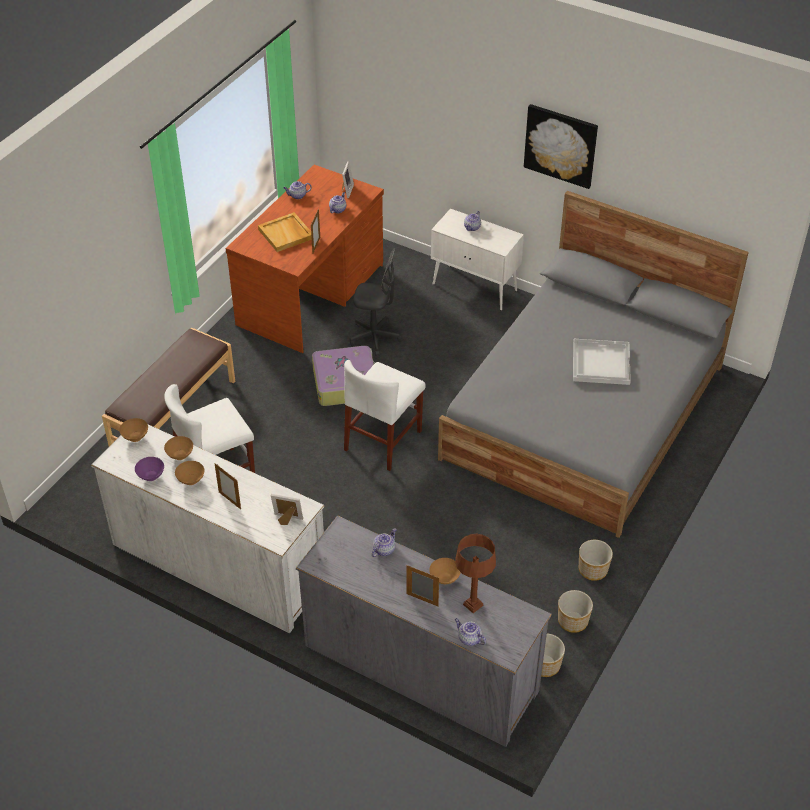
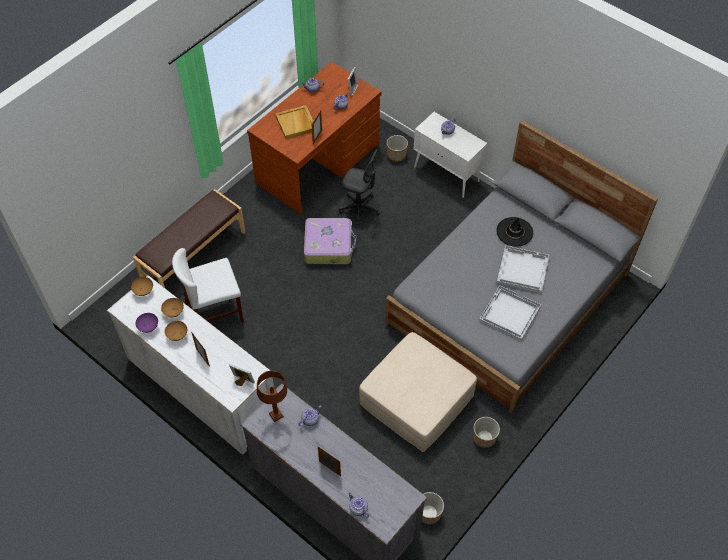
camera: 10 degrees right, 10 degrees up
(383, 440) = (347, 300): white chair -> none
(444, 579) = (350, 453): brown bowl -> none
(473, 604) = (367, 479): brown table lamp -> brown table lamp (276, 415)
(498, 539) = (417, 399): none -> beige ottoman
(560, 145) = (520, 85): picture -> none
(573, 620) = (459, 479): planter -> planter (396, 155)
(580, 324) = (514, 232): none -> black hat
(596, 412) = (509, 314): none -> white tray

